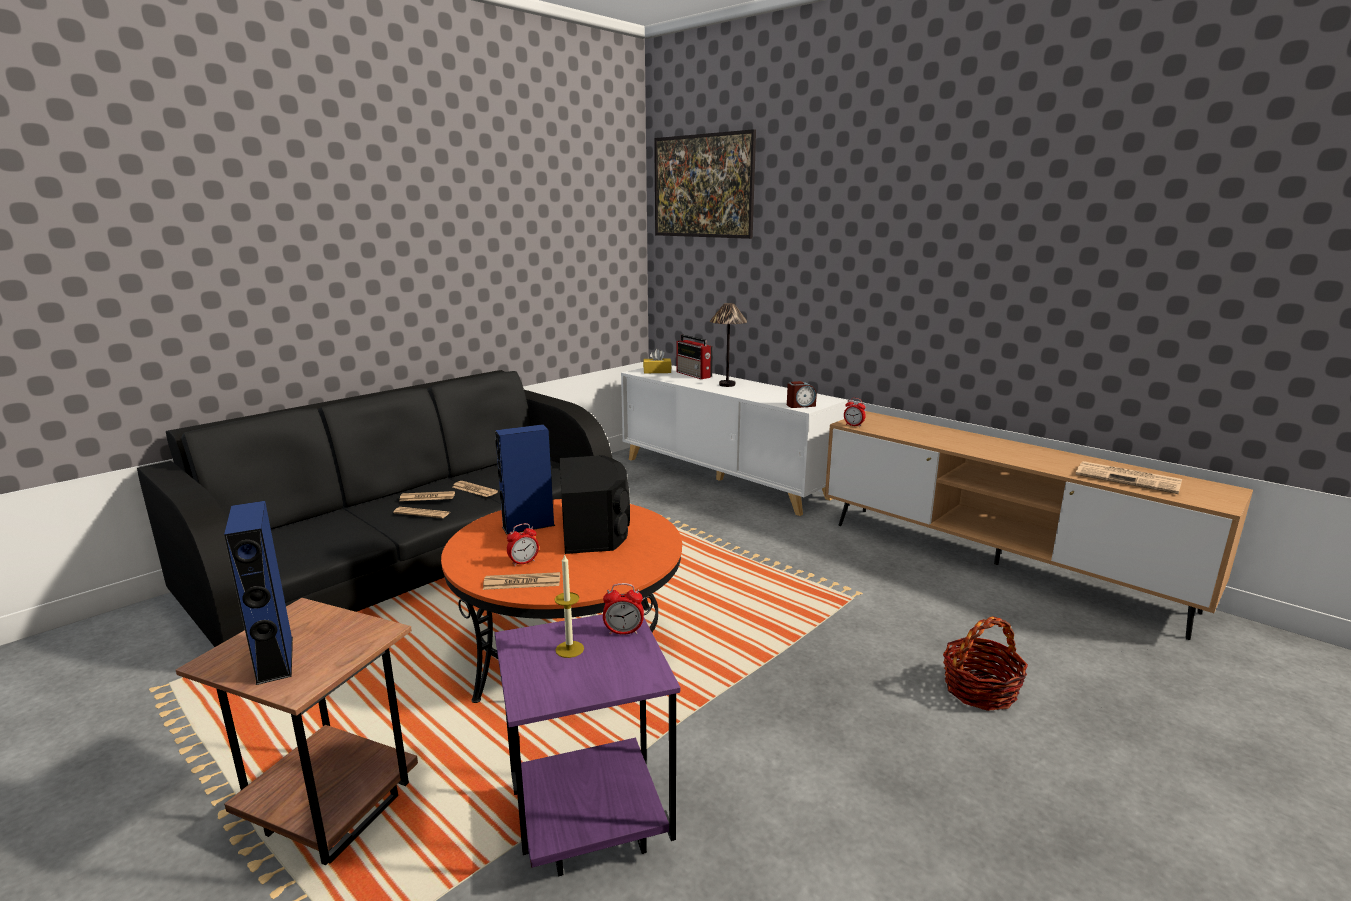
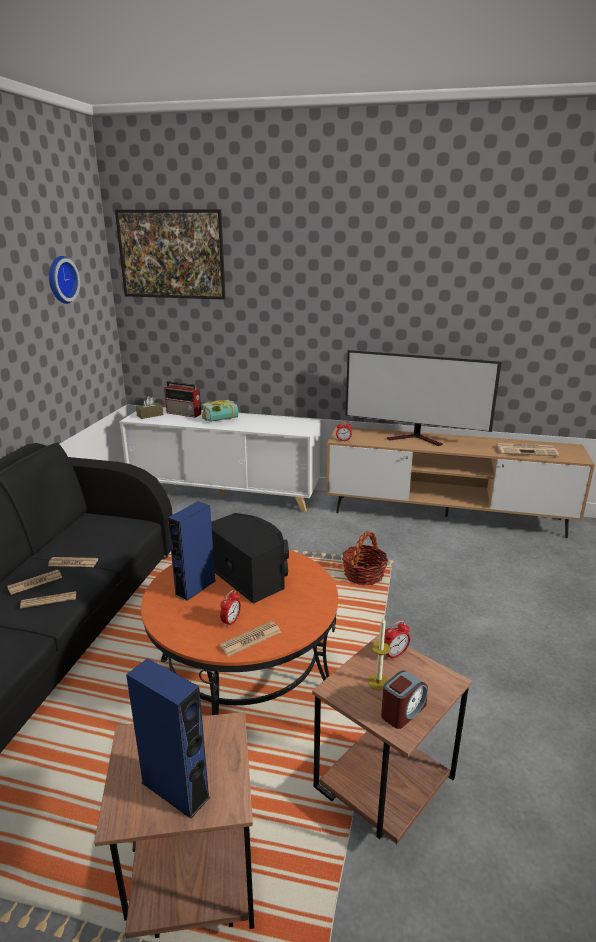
camera: 30 degrees left, 5 degrees up
(571, 207) = (60, 279): none -> wall clock
(591, 826) = (382, 796): purple side table -> brown side table
(657, 371) = (150, 415): yellow tissue box -> brown tissue box
(726, 385) = (221, 420): table lamp -> book
(800, 405) = (296, 430): alarm clock -> alarm clock (403, 711)
(960, 439) = (417, 439): none -> television
(980, 690) = (504, 605): basket -> basket (364, 574)

